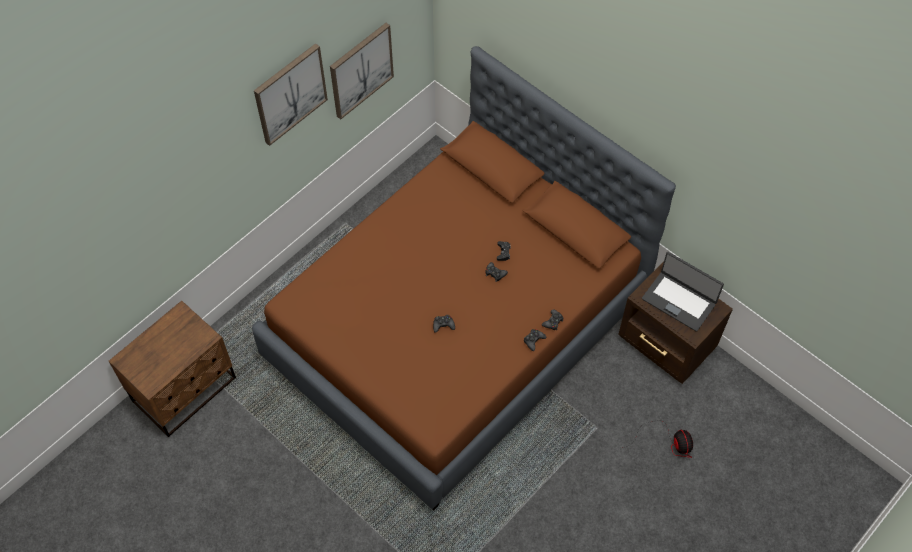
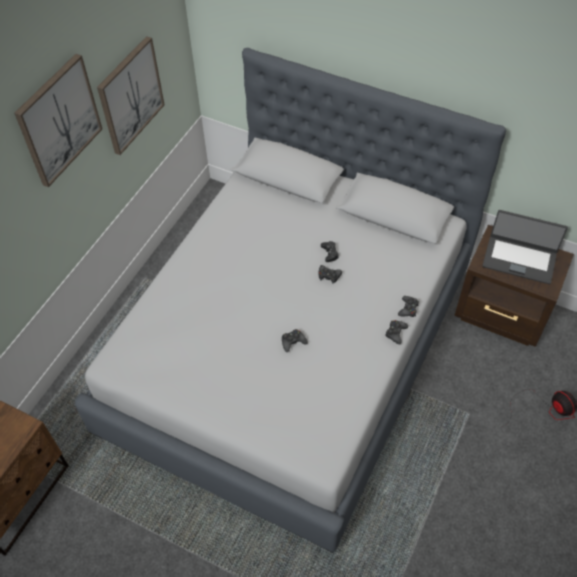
camera: 15 degrees left, 5 degrees down
(457, 327) = (291, 350): brown bed -> grey bed

